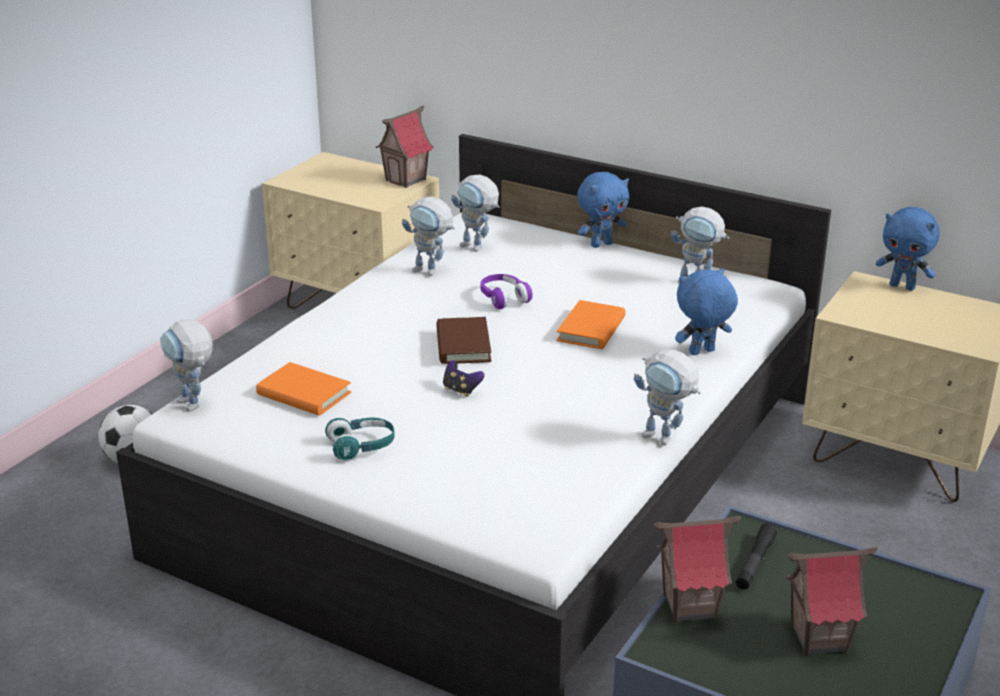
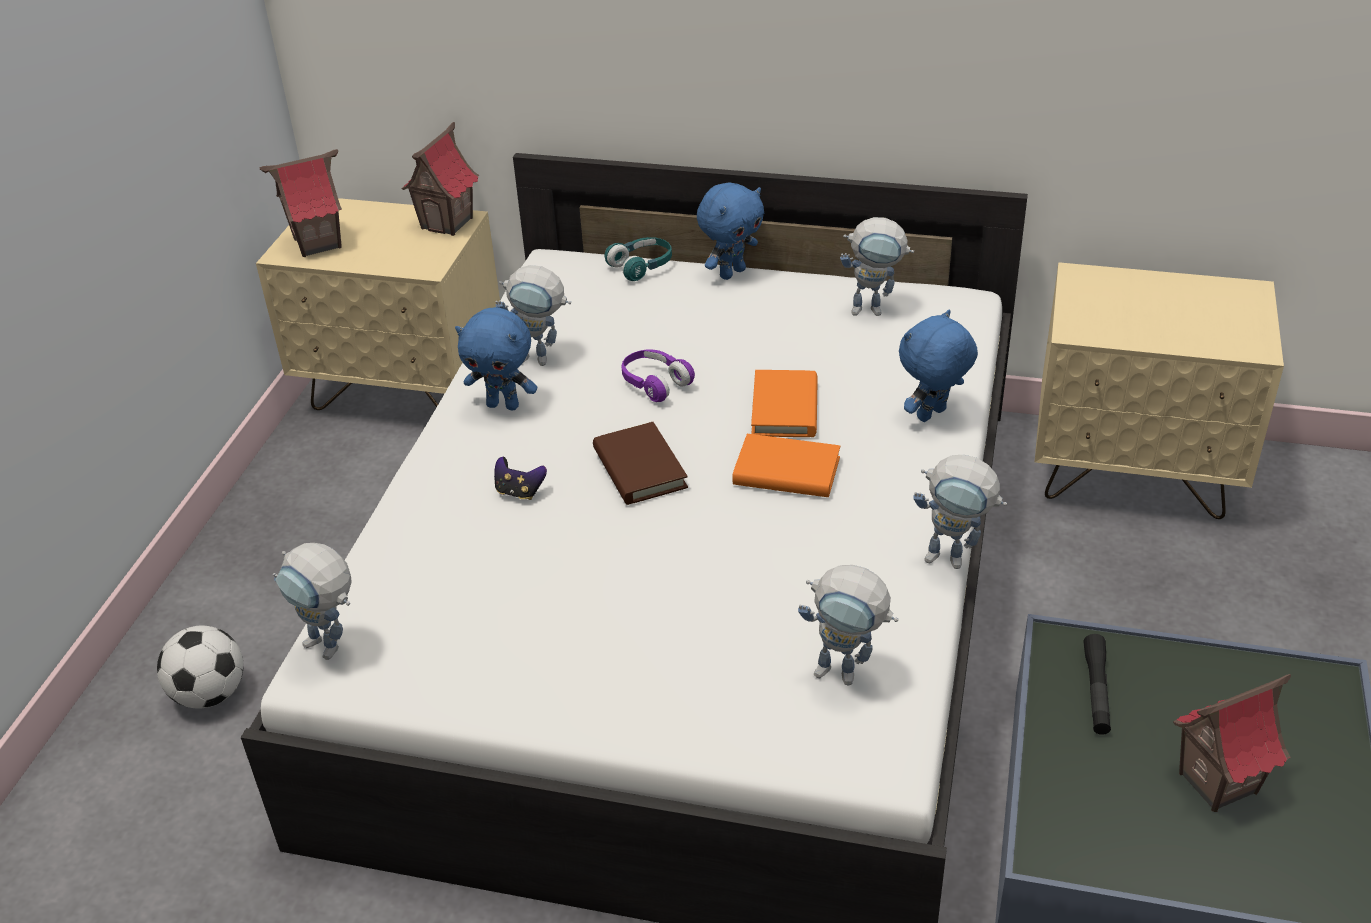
camera: 15 degrees left, 10 degrees up
(304, 394) = (471, 594): orange book -> orange book (786, 471)
(362, 446) = (588, 662): turquoise headphones -> turquoise headphones (642, 266)
(461, 390) = (672, 541): game controller -> game controller (519, 492)
(477, 248) = (583, 310): toy robot -> toy robot (847, 674)
(689, 606) = (1054, 776): toy house -> toy house (317, 243)
(903, 286) = (1124, 275): blue plush toy -> blue plush toy (504, 405)

